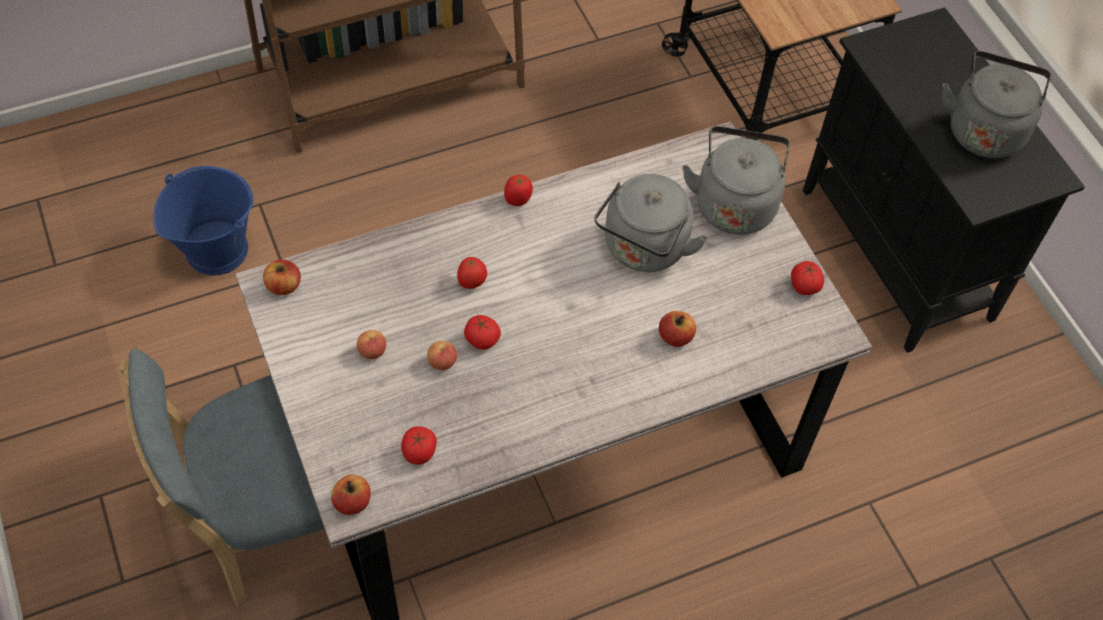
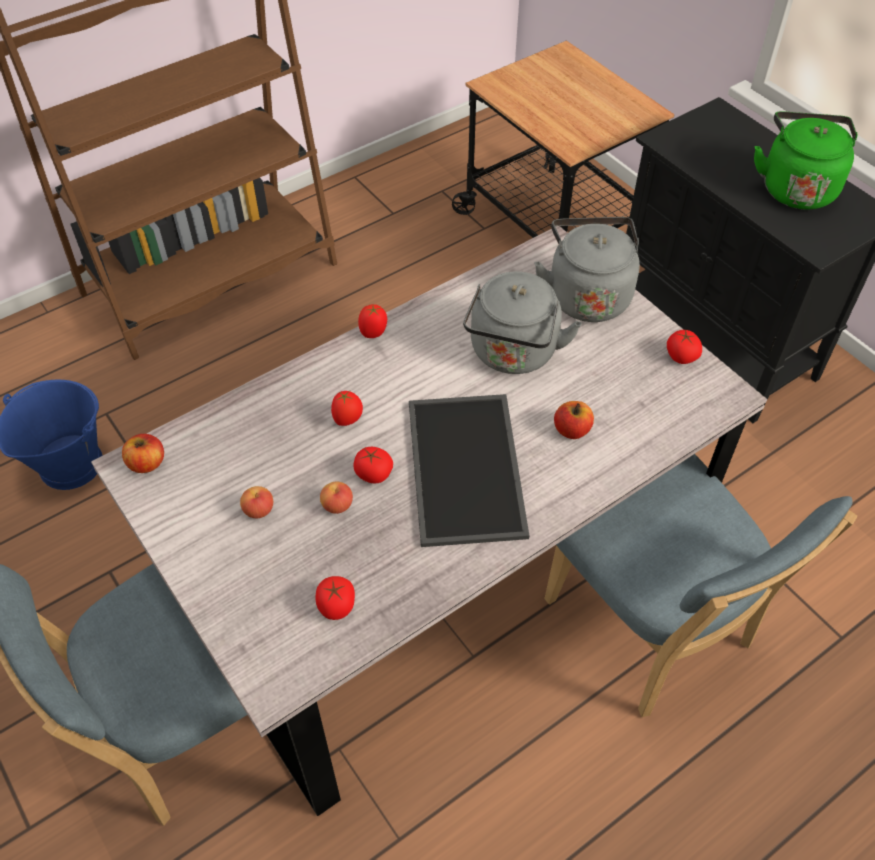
camera: 10 degrees left, 5 degrees down
(352, 502) = (275, 678): apple -> none
(569, 354) = (468, 469): none -> tray
(736, 537) = (654, 630): none -> blue chair
(985, 129) = (796, 187): grey kettle -> green kettle

